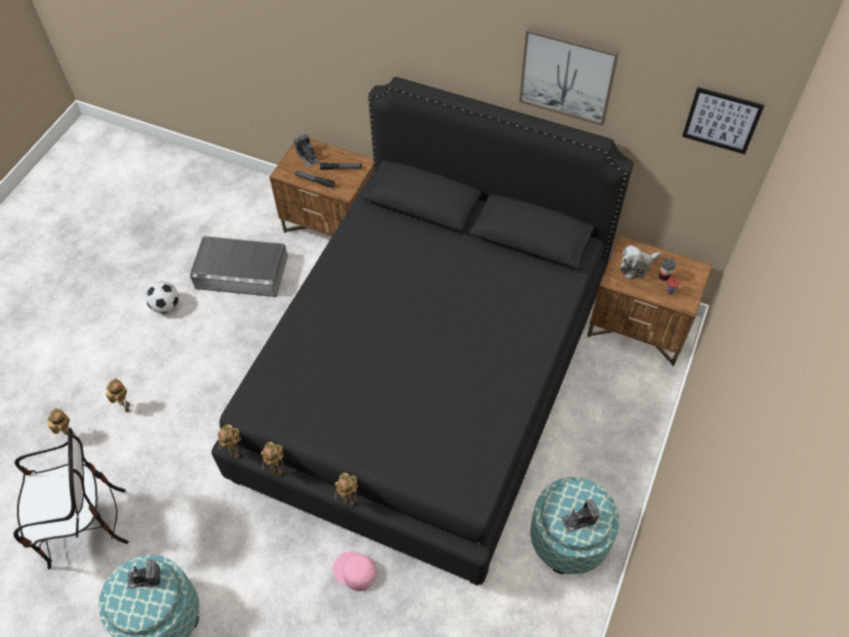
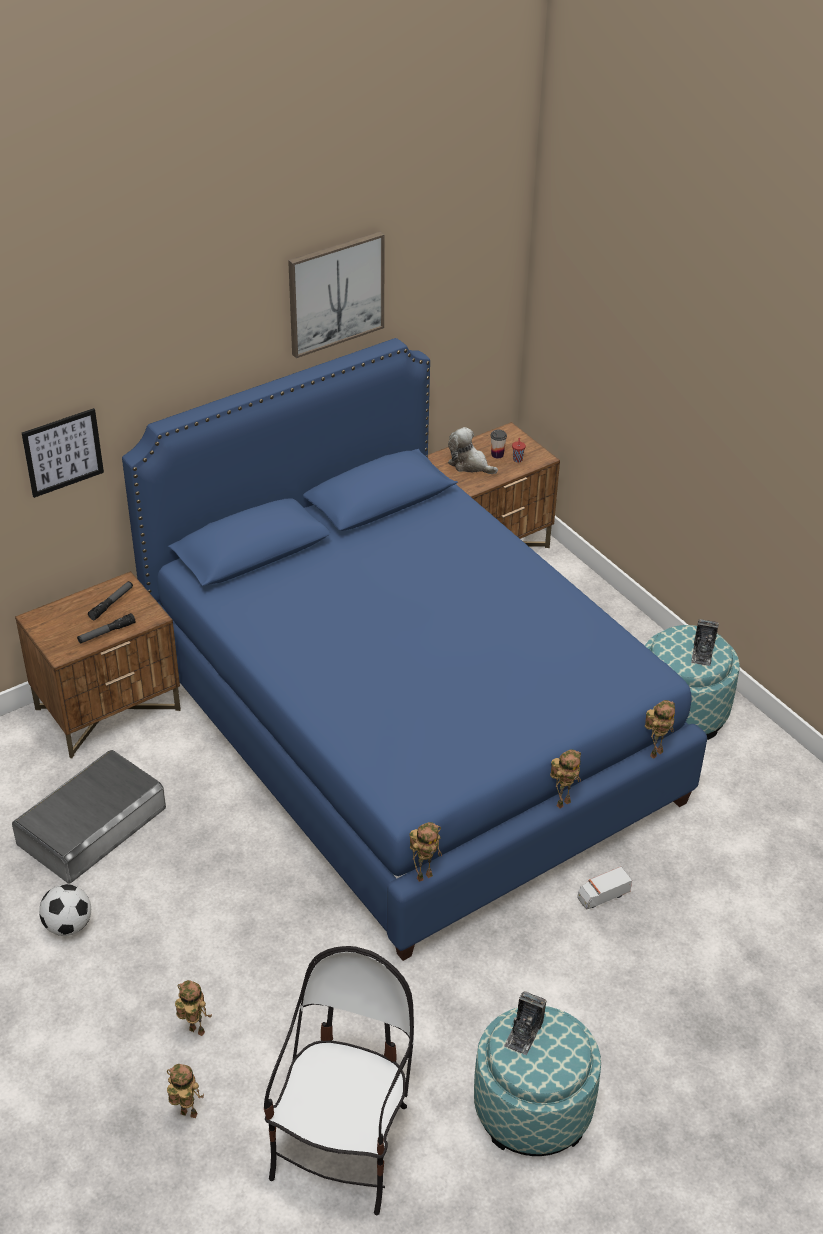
camera: 60 degrees left, 15 degrees down
(278, 470) = (478, 846): toy robot -> toy robot (655, 752)
(308, 157) = (61, 623): camera -> none
(355, 572) = (602, 896): pink cap -> toy truck
(426, 380) = (408, 729): black bed -> blue bed
(637, 266) = (469, 464): plush toy -> plush toy turned 120 degrees clockwise
(722, 120) = (482, 248): picture -> picture (63, 452)

